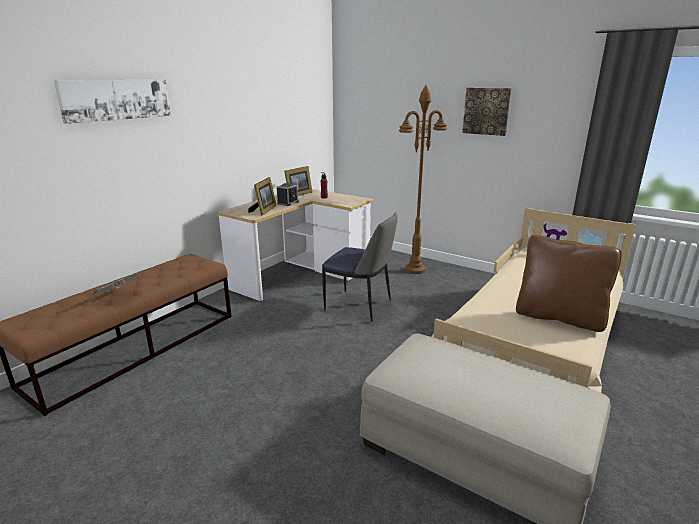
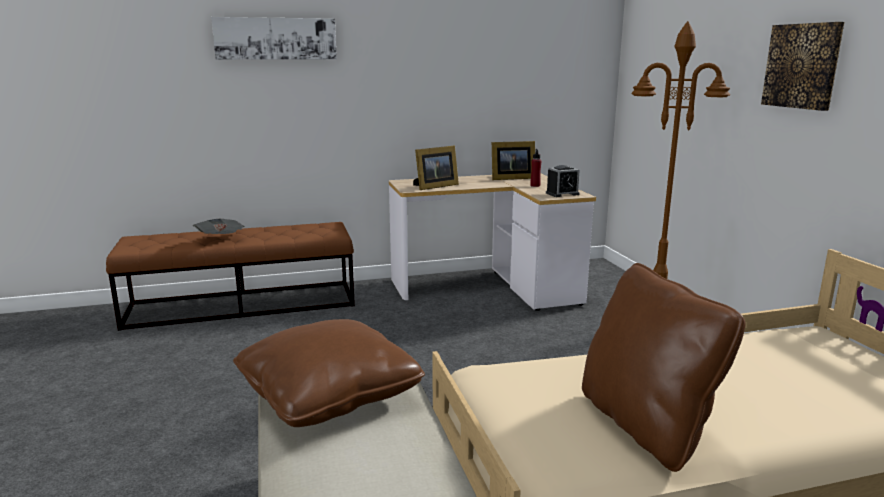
camera: 40 degrees right, 5 degrees down
(288, 203) = (478, 184): alarm clock -> alarm clock (562, 194)
(360, 306) = (503, 342): chair -> none
(425, 368) = (329, 394): none -> brown pillow

